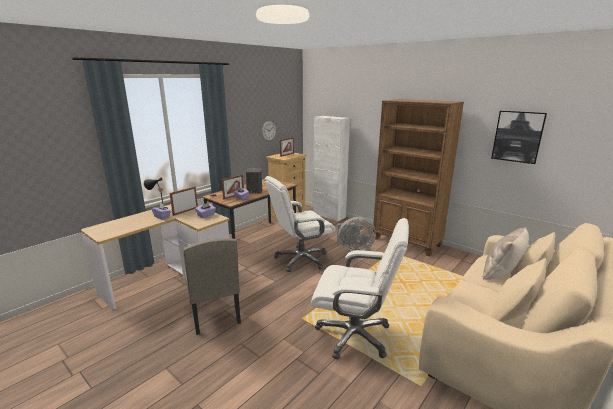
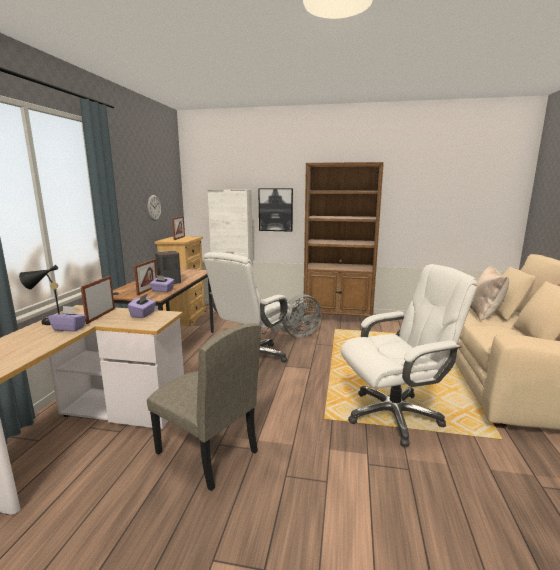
camera: 30 degrees left, 5 degrees down
(517, 136) = (432, 194): picture -> picture (275, 209)

